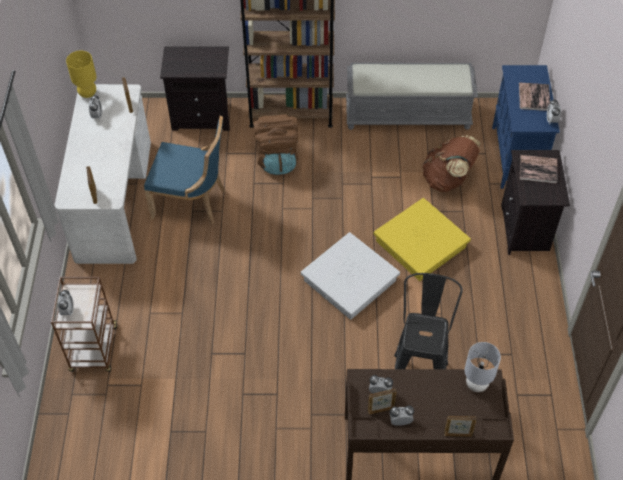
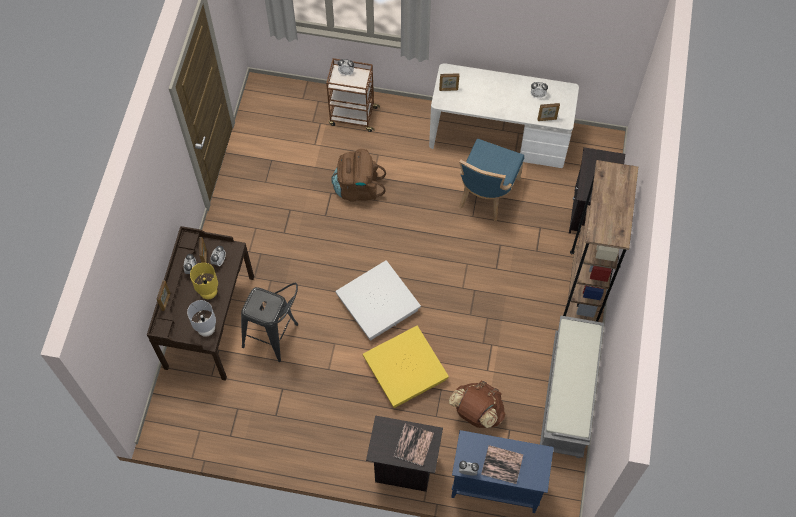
camera: 100 degrees right, 10 degrees up
(88, 93) = (566, 90): yellow table lamp -> yellow table lamp (209, 293)
(277, 159) = (526, 268): brown backpack -> brown backpack (358, 188)

